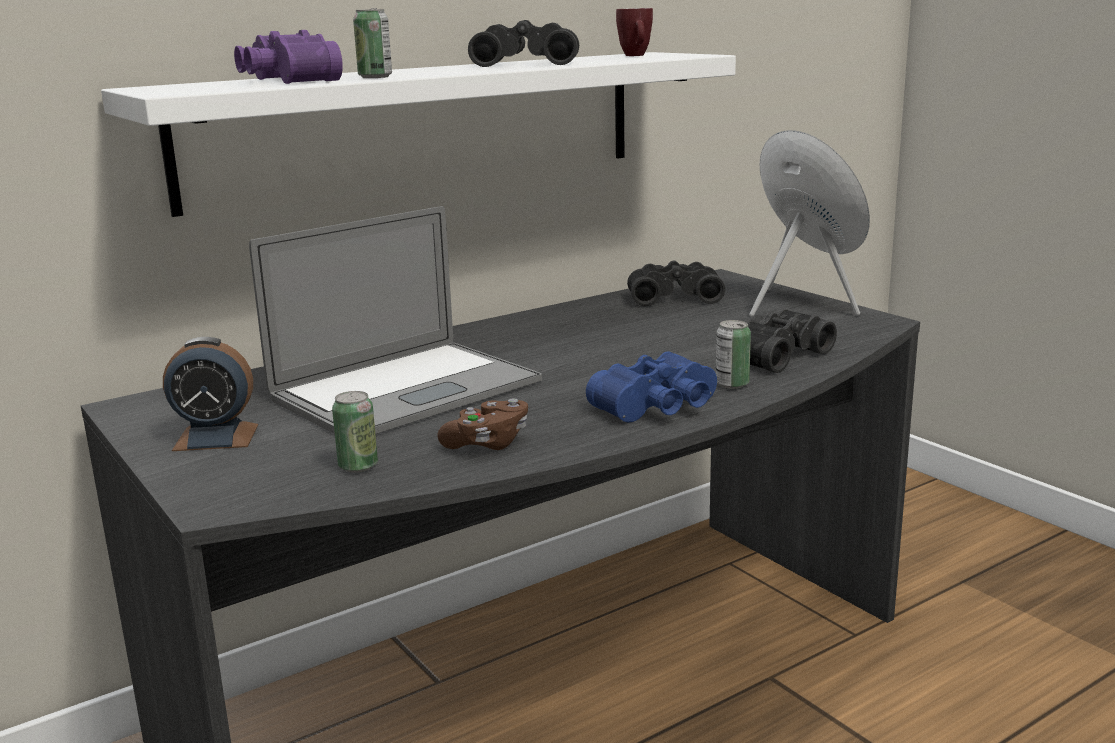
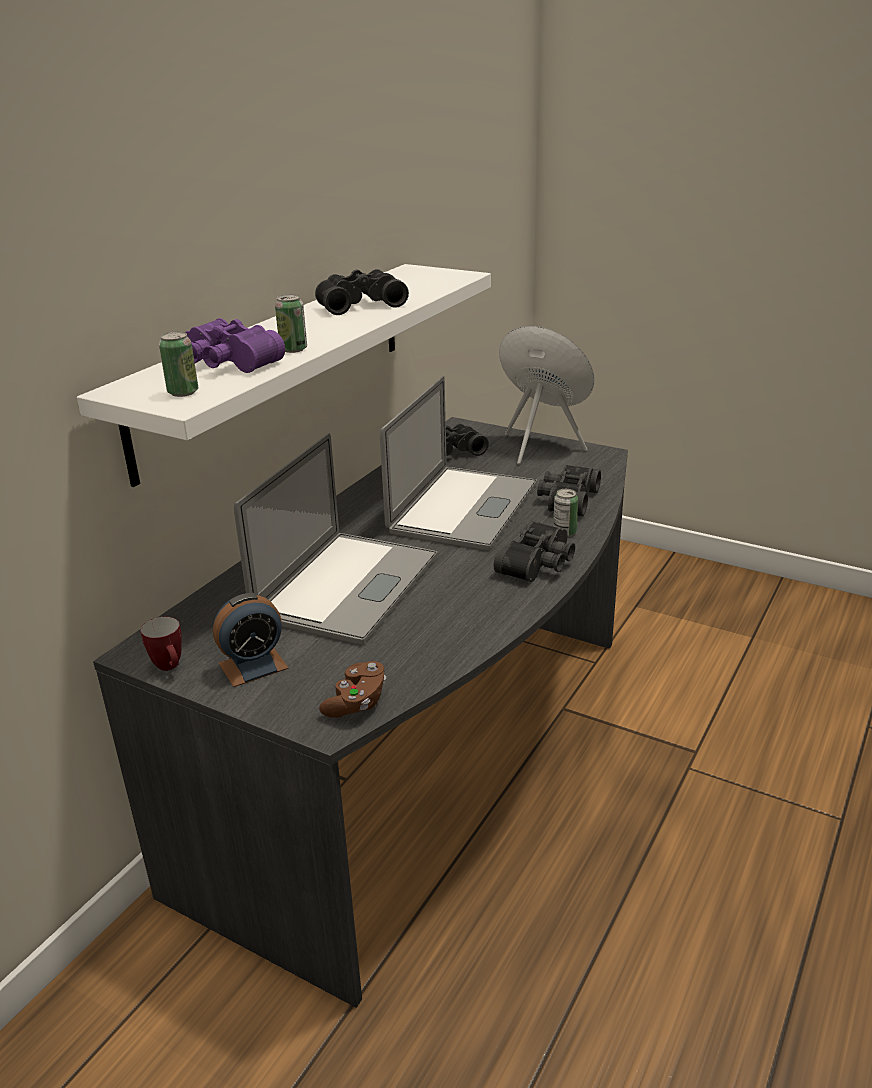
camera: 25 degrees left, 10 degrees up
(358, 466) = (391, 665): can -> can (183, 392)
(487, 444) = (459, 622): brown game controller -> brown game controller (356, 703)
(631, 345) = (464, 507): none -> laptop
(636, 55) = (416, 278): mug -> mug (170, 667)
(660, 408) = (539, 564): blue binoculars -> black binoculars

